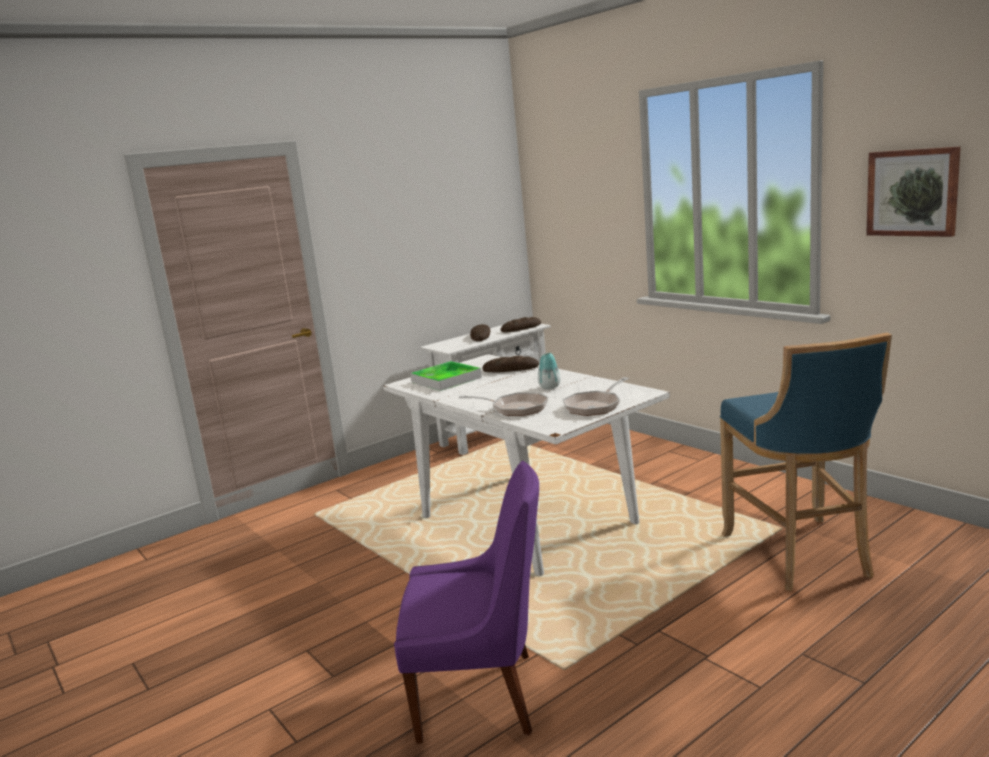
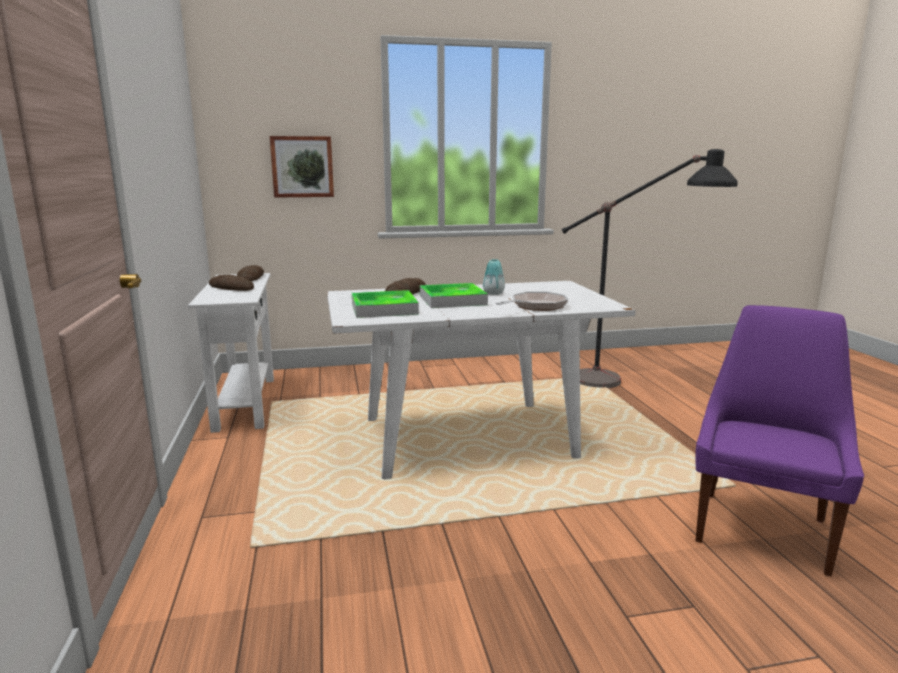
camera: 65 degrees left, 0 degrees up
(503, 385) = (452, 300): none -> tray
(595, 406) = (572, 293): frying pan -> none
(801, 556) = (632, 383): blue stool -> black floor lamp
(912, 192) = (607, 141): picture -> picture (302, 167)

